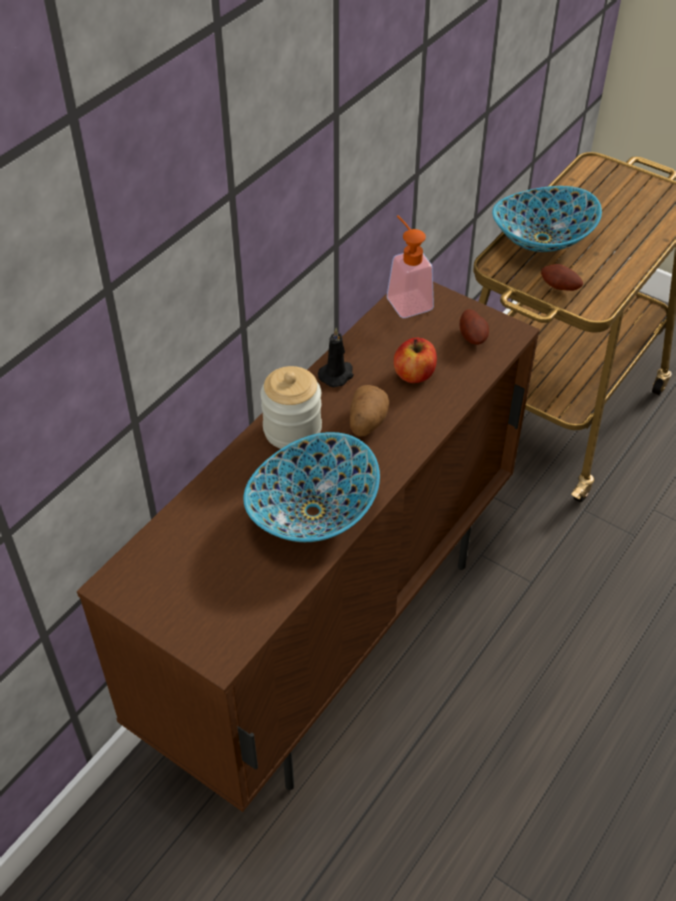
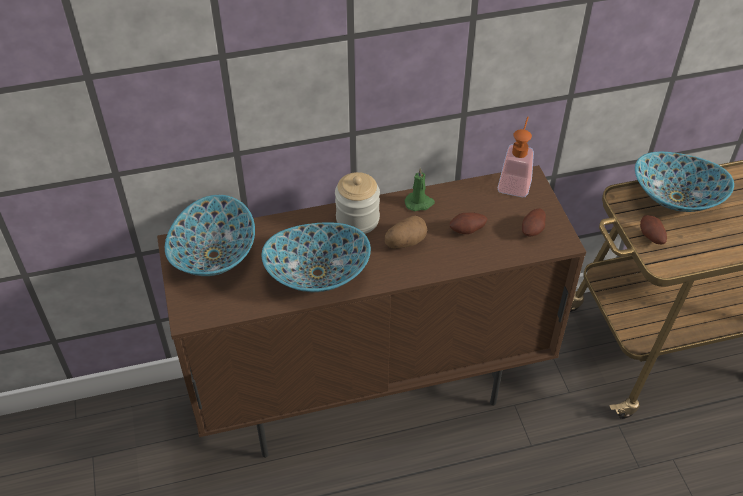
camera: 40 degrees right, 0 degrees up
(175, 567) = (214, 255): none -> bowl
(337, 374) = (419, 203): black candle -> green candle
(414, 374) = (467, 231): apple -> potato

